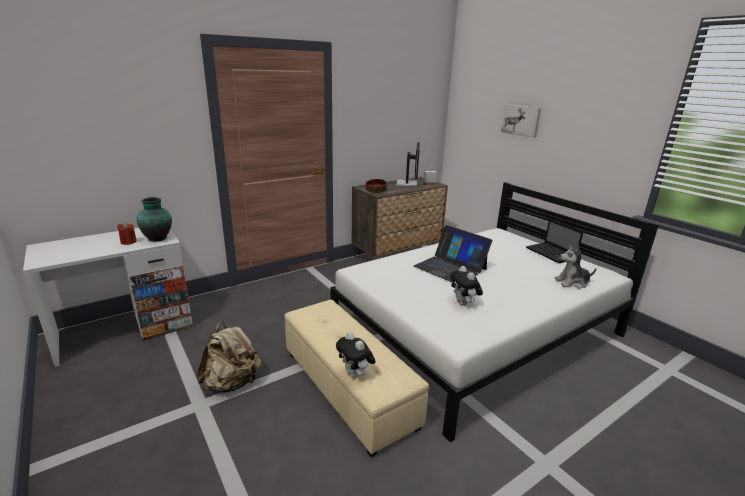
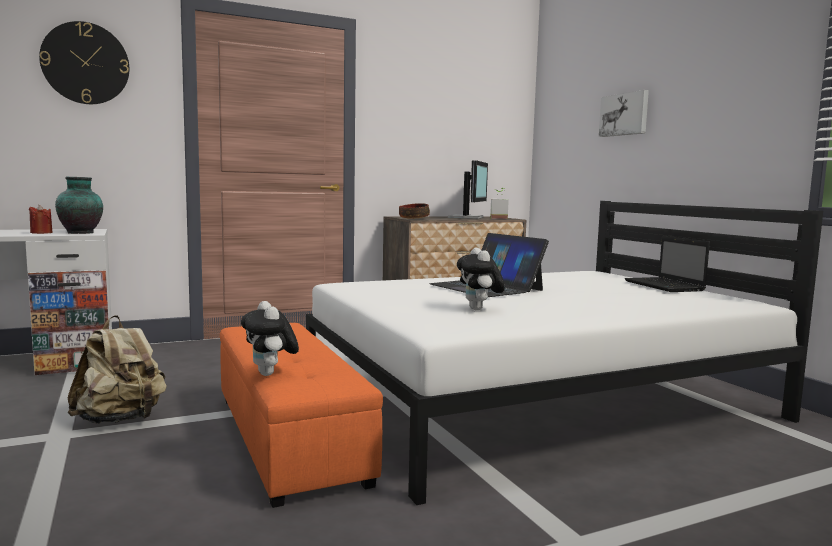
camera: 10 degrees right, 15 degrees down
(133, 98) = (85, 63): none -> wall clock
(348, 387) = (289, 437): beige ottoman -> orange ottoman
(572, 283) = (680, 304): plush toy -> none

